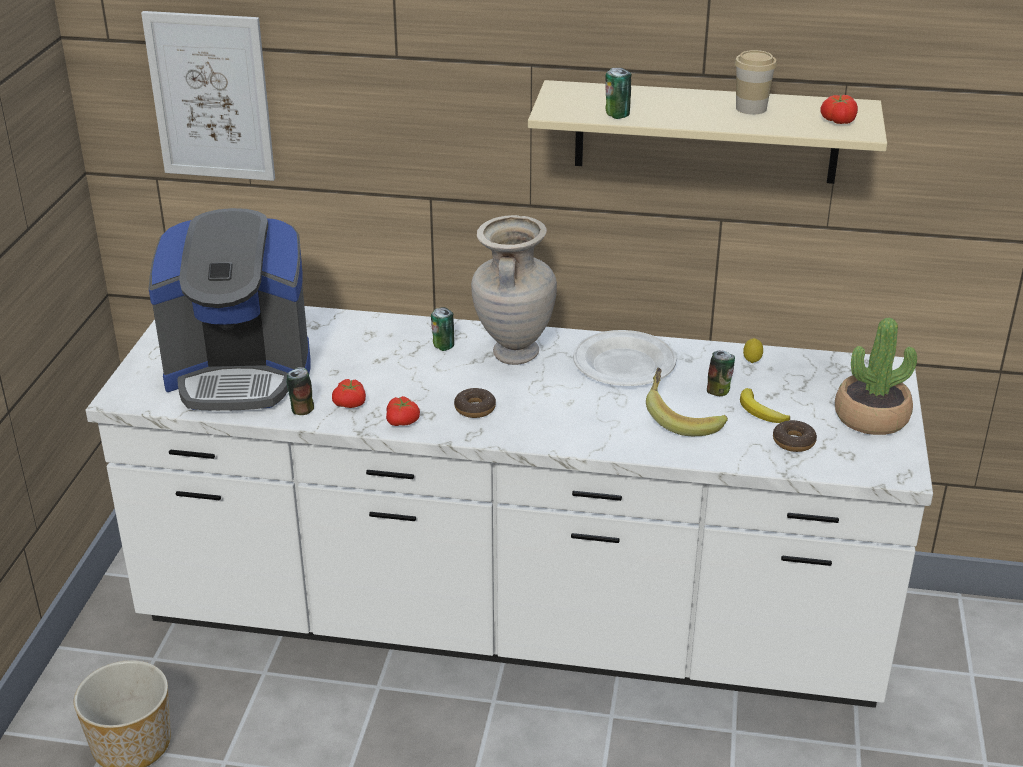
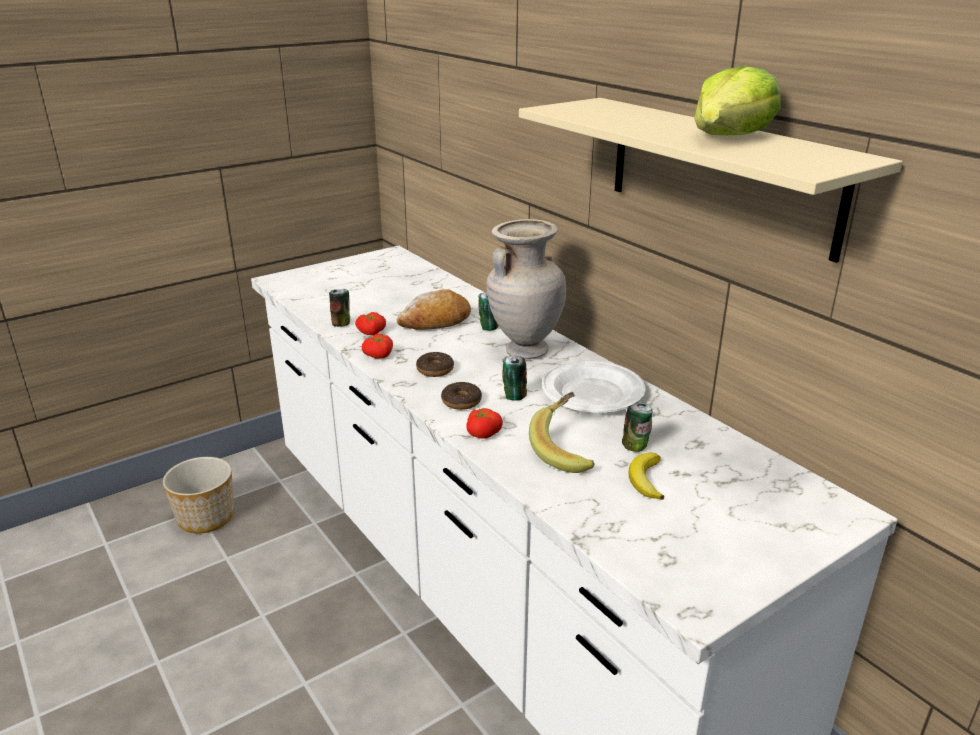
camera: 45 degrees right, 5 degrees down
(211, 97) = (423, 92): picture -> none
(240, 374) = (350, 293): coffee machine -> none
(386, 363) = (436, 321): none -> bread
(617, 115) = (593, 118): can -> can (513, 396)
(751, 108) = (730, 137): cup -> lettuce
(752, 362) = (706, 441): lemon -> none
(793, 442) = (632, 518): donut -> donut (461, 401)
(837, 121) = (799, 160): tomato -> tomato (482, 433)
(871, 417) = (750, 542): potted plant -> none

